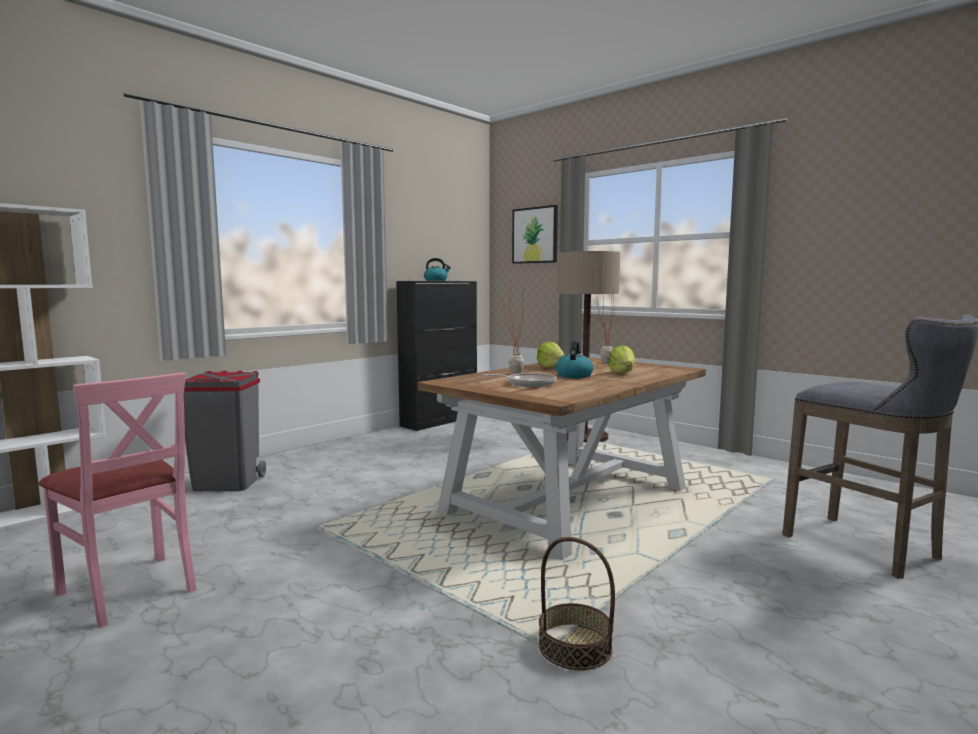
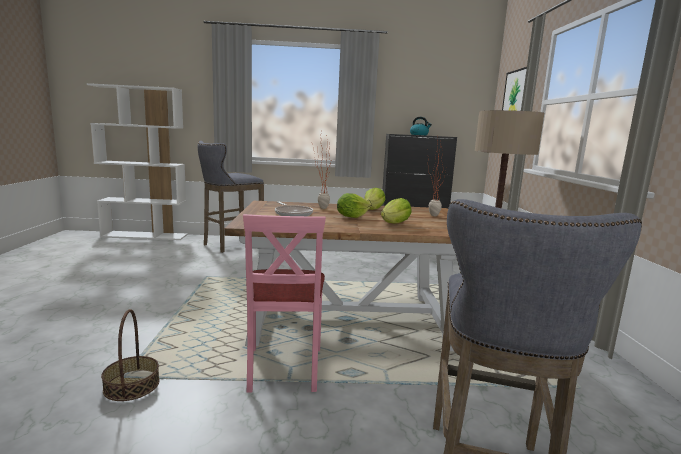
camera: 45 degrees right, 5 degrees up
(129, 589) = (105, 273): pink chair -> pink chair (283, 368)
(227, 483) = (231, 245): grey trash can -> grey stool
(574, 375) = (351, 217): kettle -> lettuce

